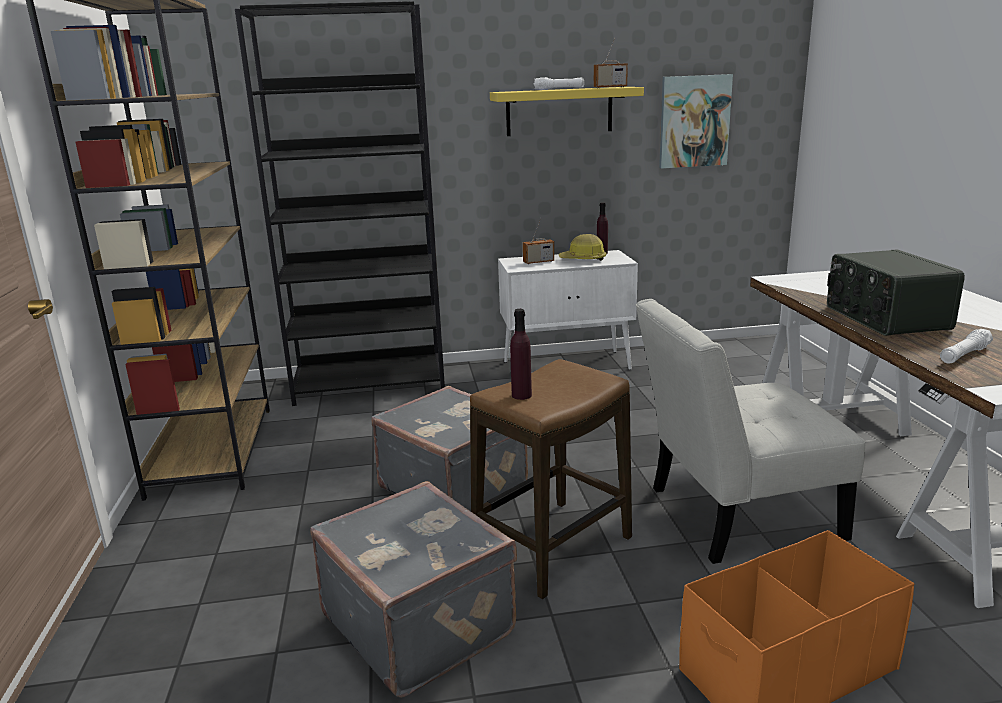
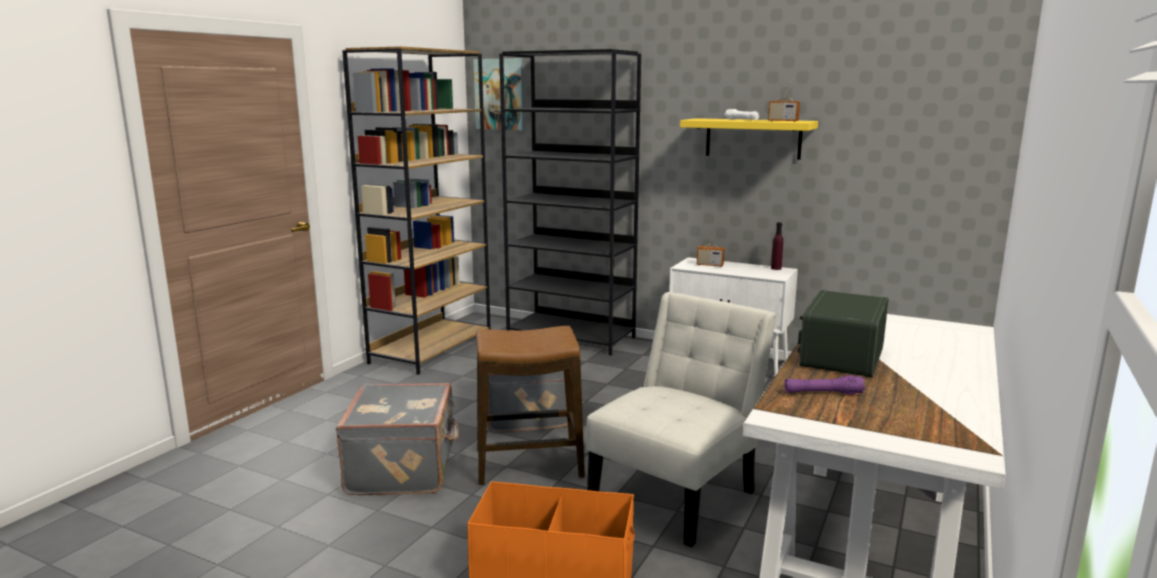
camera: 35 degrees right, 5 degrees down
(521, 395) = (498, 337): purple bottle -> none
(583, 260) = (747, 270): hard hat -> none
(694, 121) = (886, 158): picture -> picture (500, 94)
(733, 515) = (678, 493): white chair -> white chair turned 105 degrees clockwise
(964, 355) = (823, 393): white flashlight -> purple flashlight

